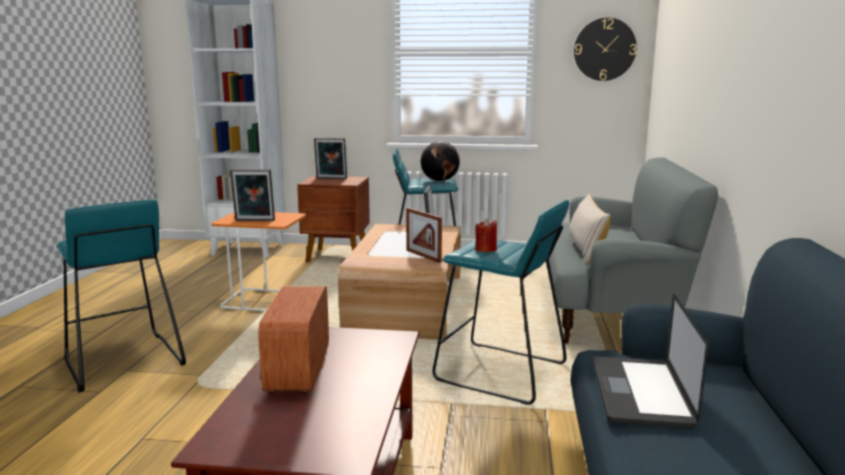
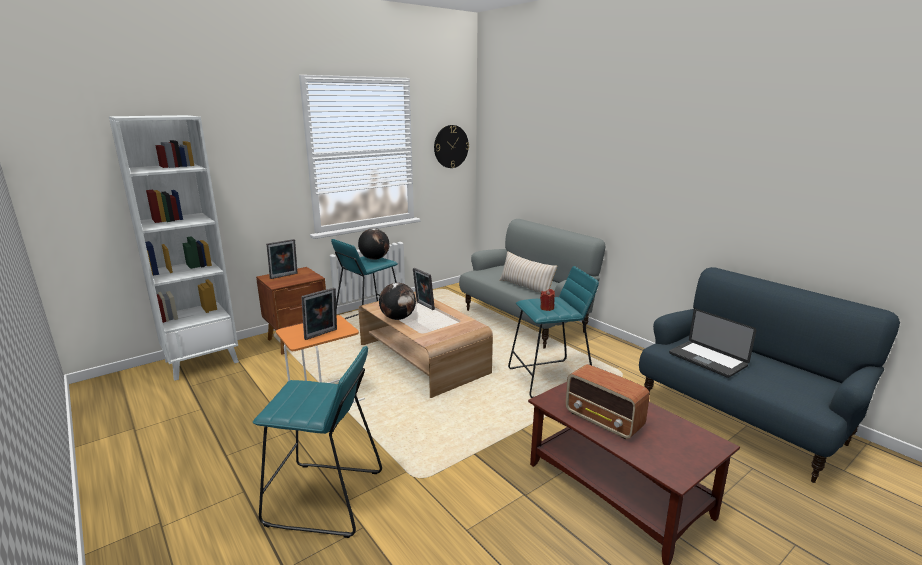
camera: 45 degrees left, 5 degrees up
(379, 239) = (398, 318): none -> globe
(423, 256) = (455, 322): picture frame -> none

